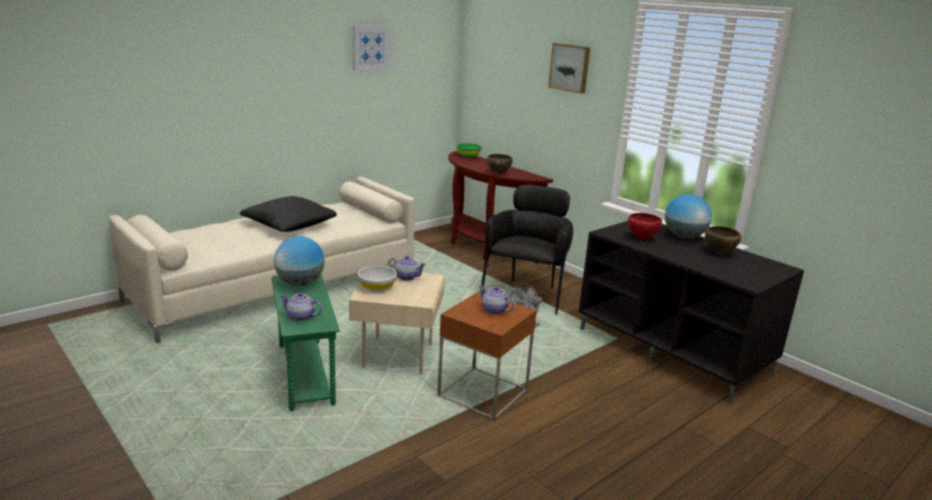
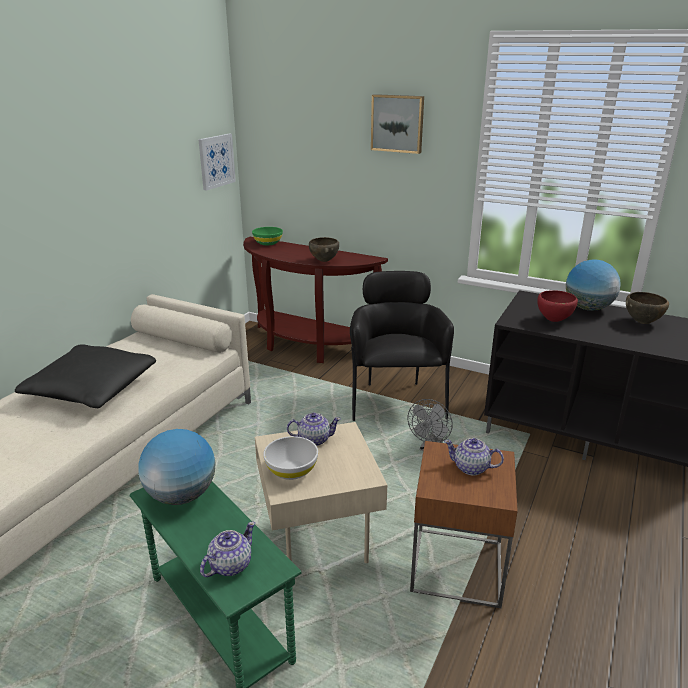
camera: 20 degrees left, 5 degrees up
(301, 317) = (230, 565): teapot -> teapot turned 135 degrees clockwise
(370, 47) = (135, 122): picture -> picture (216, 161)

